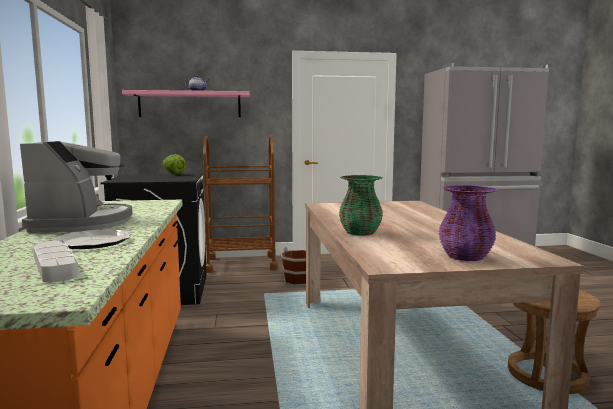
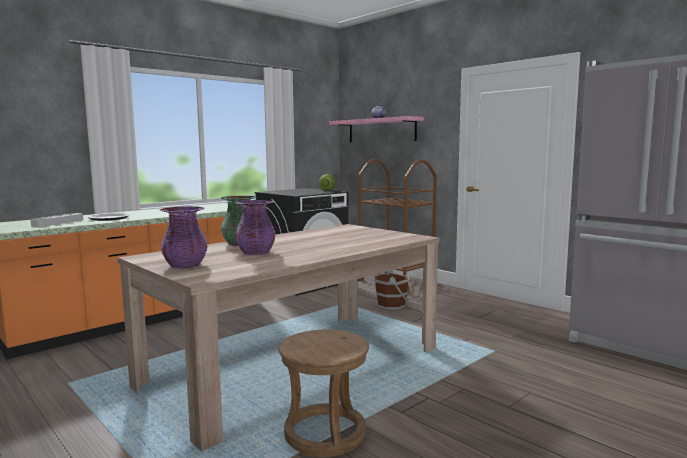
camera: 55 degrees right, 0 degrees up
(82, 223) = (156, 211): coffee machine -> none
(422, 234) = (256, 252): none -> purple vase

